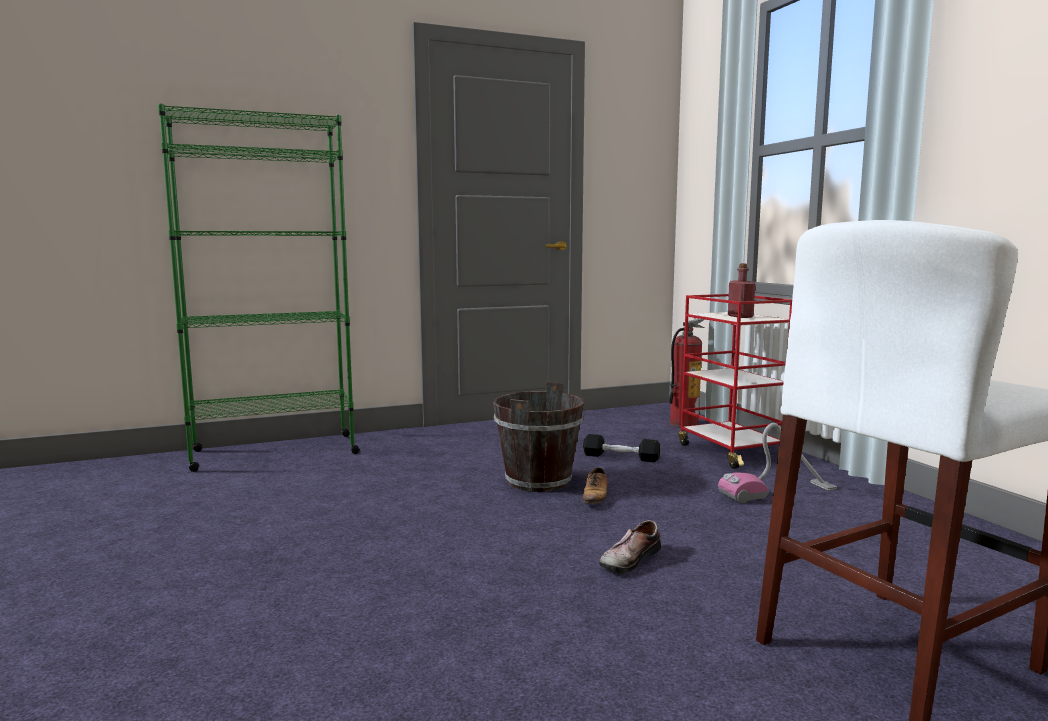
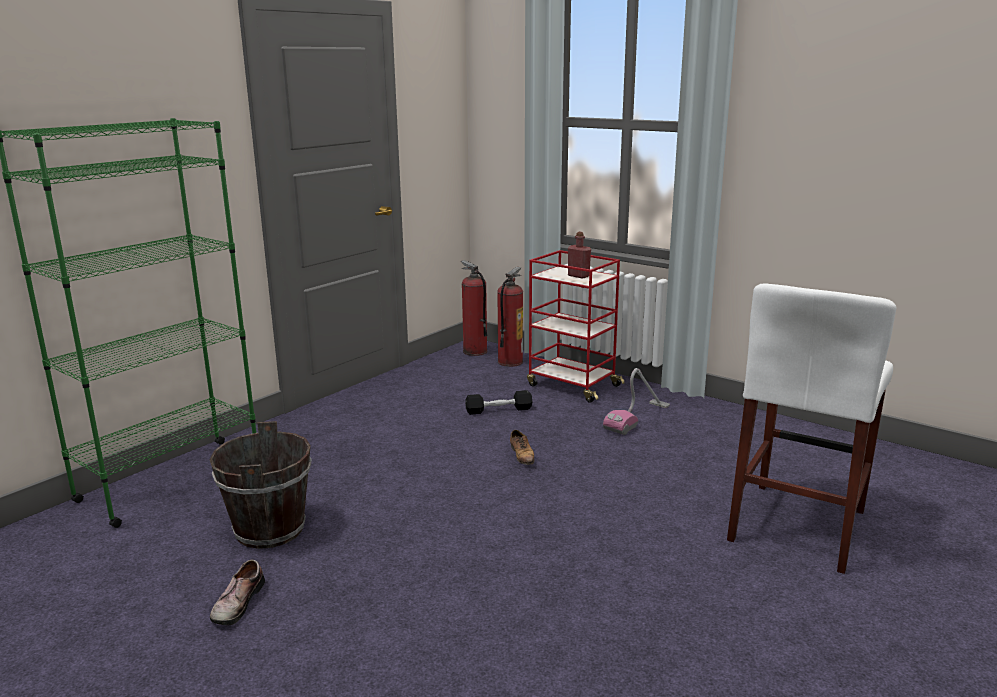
camera: 30 degrees left, 10 degrees up
(538, 481) = (463, 451): brown bucket -> brown bucket (270, 530)
(628, 559) = (601, 505): shoe -> shoe (236, 603)
(657, 412) = (474, 351): none -> fire extinguisher

